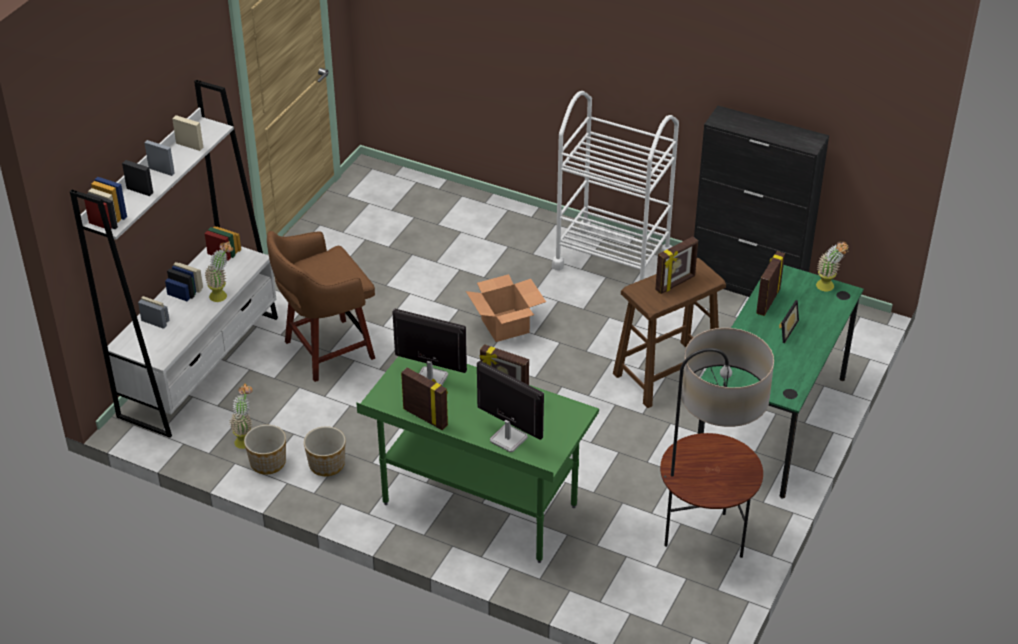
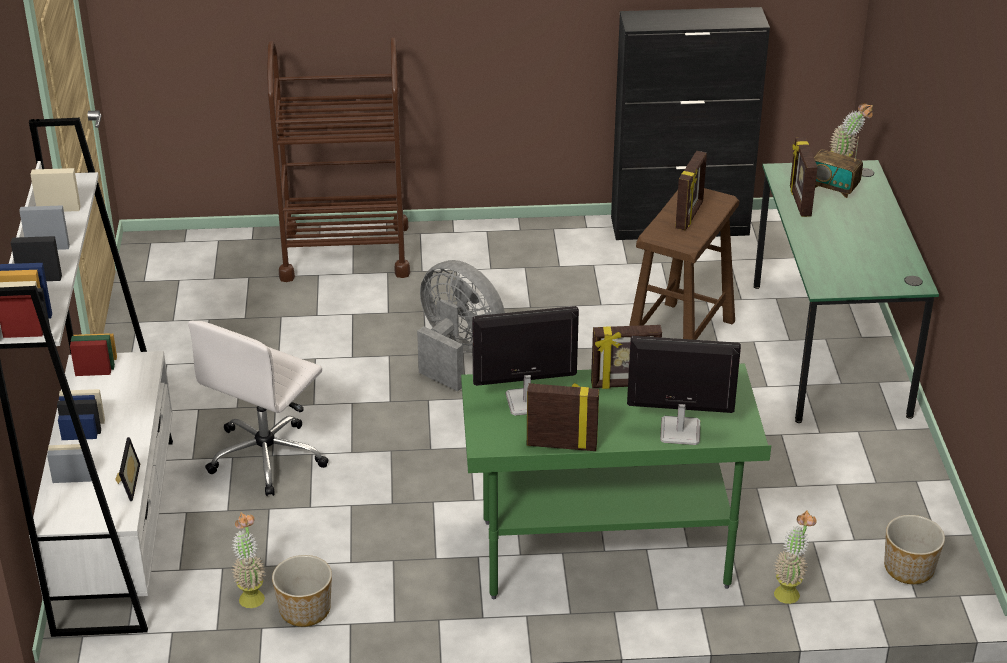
camera: 30 degrees left, 5 degrees down
(222, 295) = (139, 415): potted plant -> potted plant (790, 590)
(326, 351) = (268, 456): brown stool -> white office chair
(327, 465) = (382, 583): planter -> planter (909, 569)
(492, 221) = (345, 252): none -> brown cart
(504, 325) = (457, 354): cardboard box -> grey fan
(612, 260) = (517, 249): white cart -> none
(703, 539) = (874, 491): floor lamp -> none
(784, 329) = (844, 222): picture frame -> picture frame (126, 482)
(804, 299) = (833, 187): none -> radio

